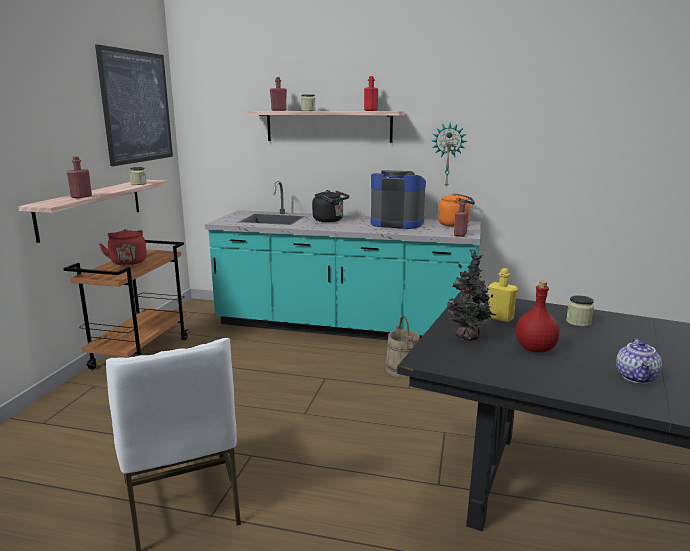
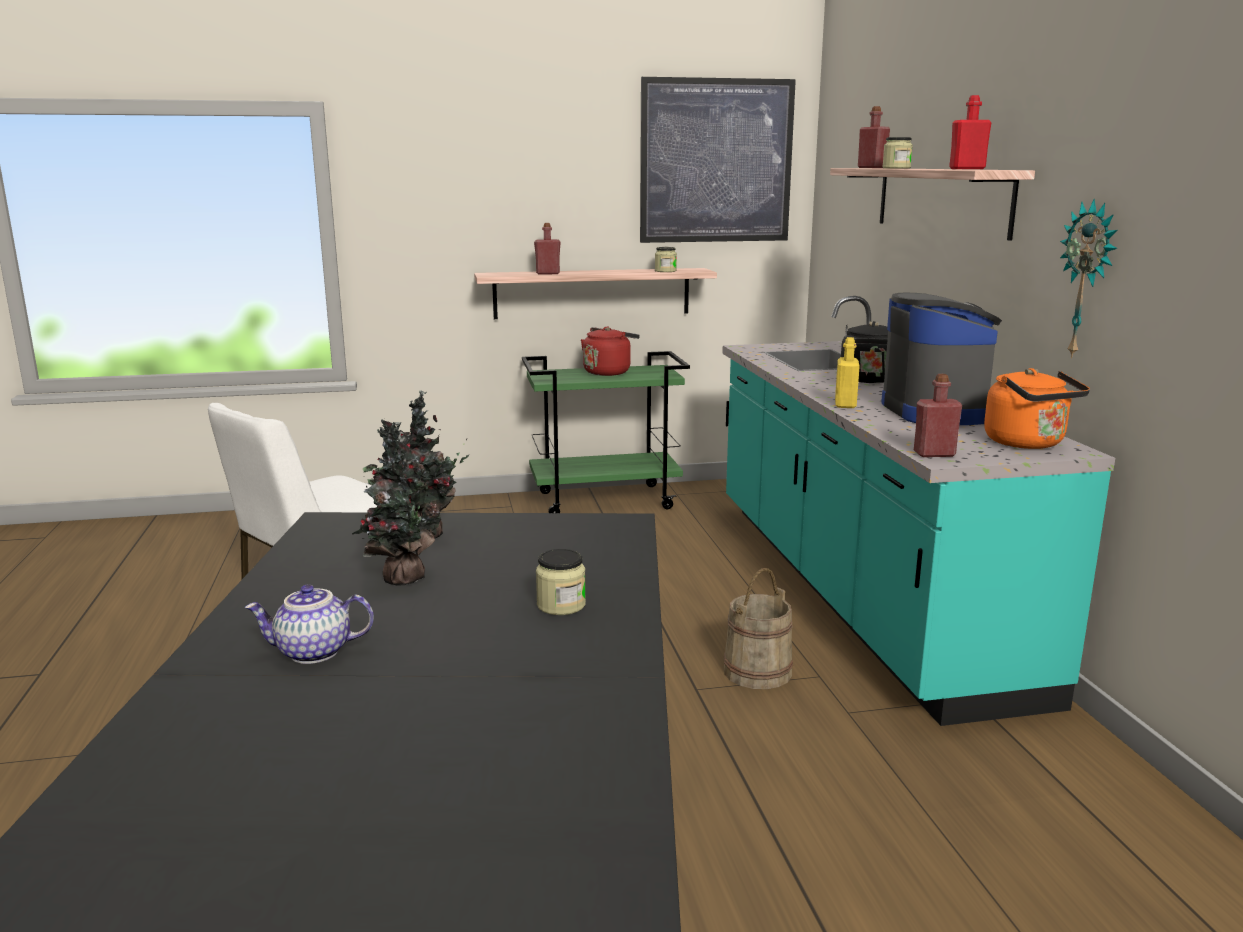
camera: 65 degrees right, 0 degrees up
(141, 353) = (606, 500): brown cart -> green cart
(500, 318) = (529, 548): yellow bottle -> yellow bottle (845, 404)
(535, 349) = (400, 578): red bottle -> potted plant

